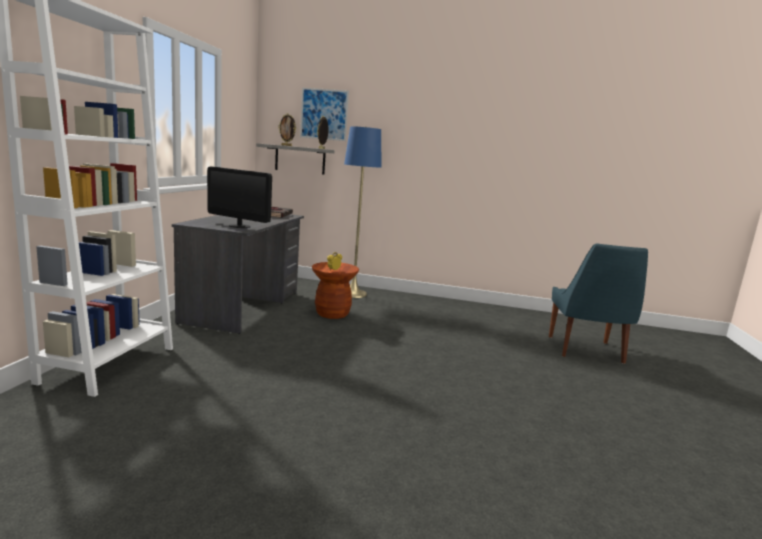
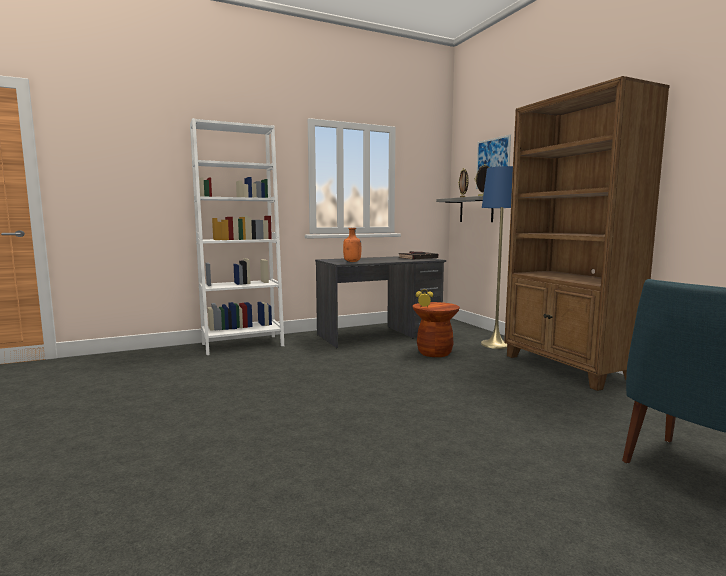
camera: 55 degrees right, 5 degrees down
(239, 226) = (352, 262): monitor -> orange bottle
(429, 303) = (566, 368): none -> brown bookcase

